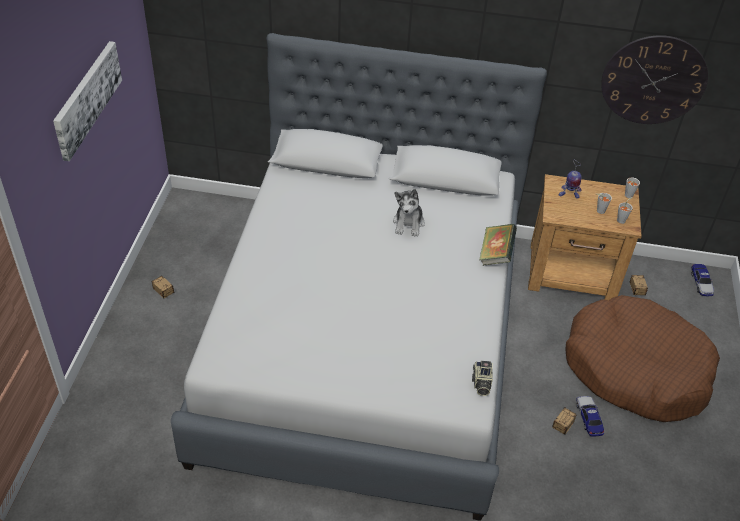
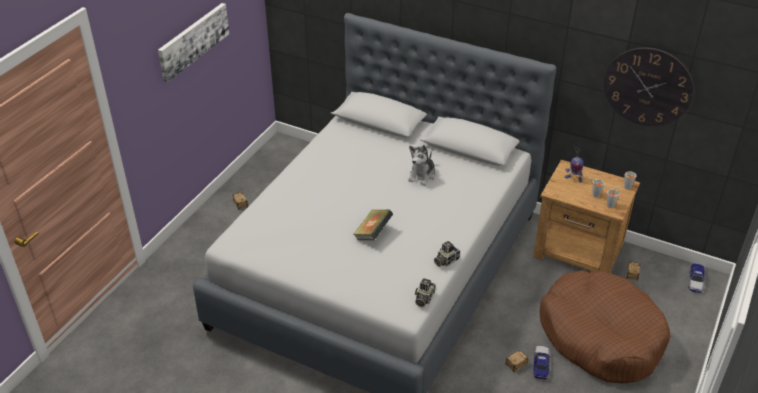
camera: 20 degrees right, 5 degrees down
(484, 328) = (445, 260): none -> camera
(495, 254) = (482, 210): book -> book (373, 234)

